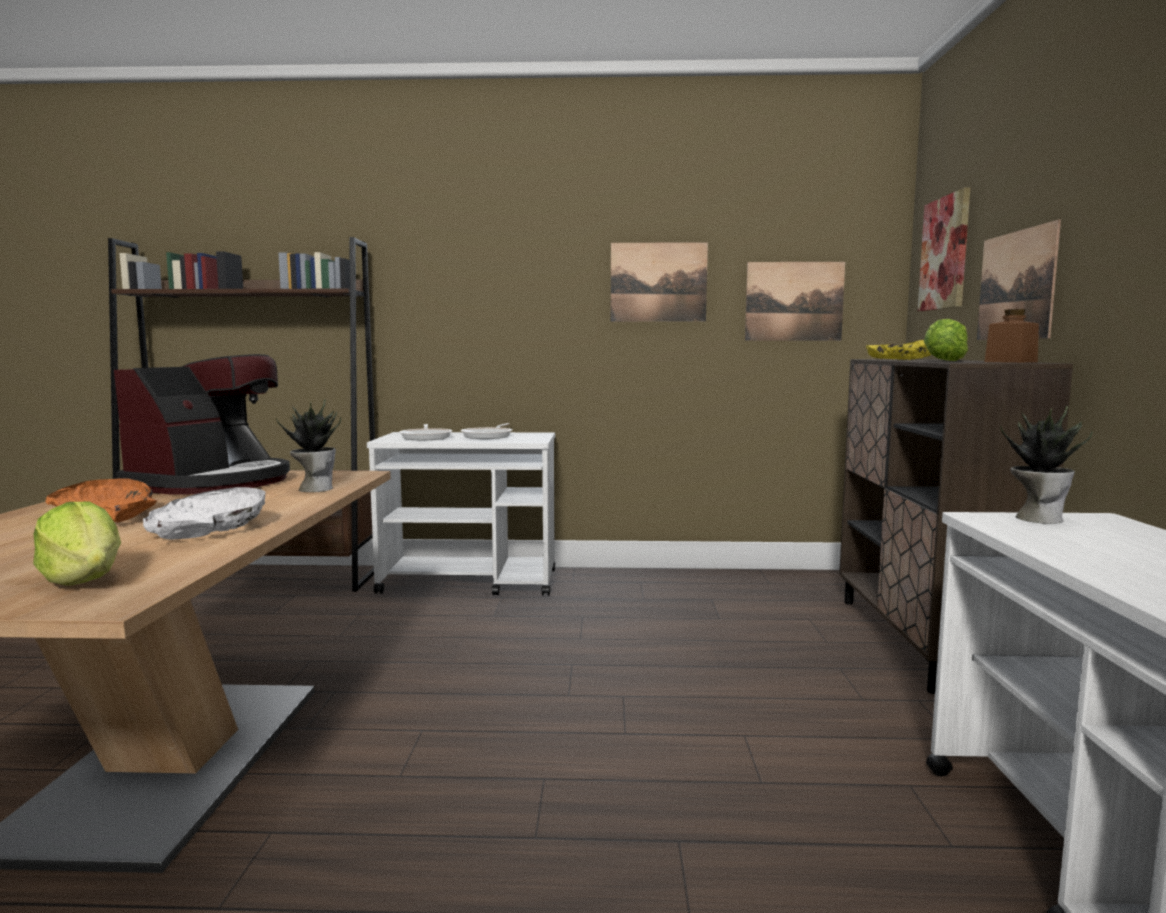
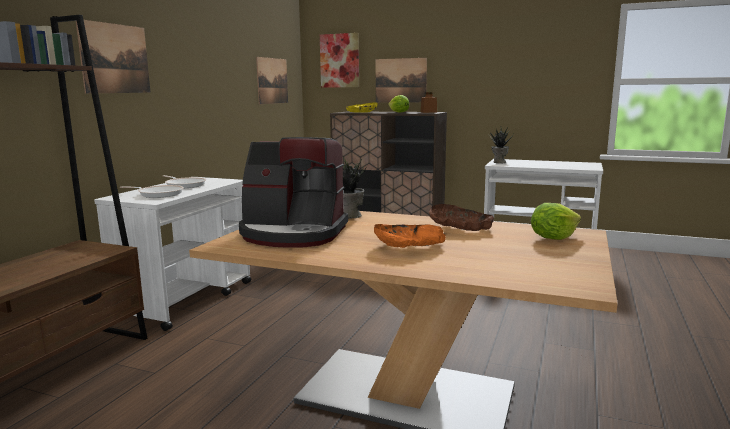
camera: 70 degrees left, 5 degrees up
(208, 530) = (459, 228): white bowl -> brown bowl
(213, 482) = (293, 233): coffee machine -> coffee machine turned 150 degrees clockwise
(658, 282) = (224, 67): picture -> picture (115, 58)

